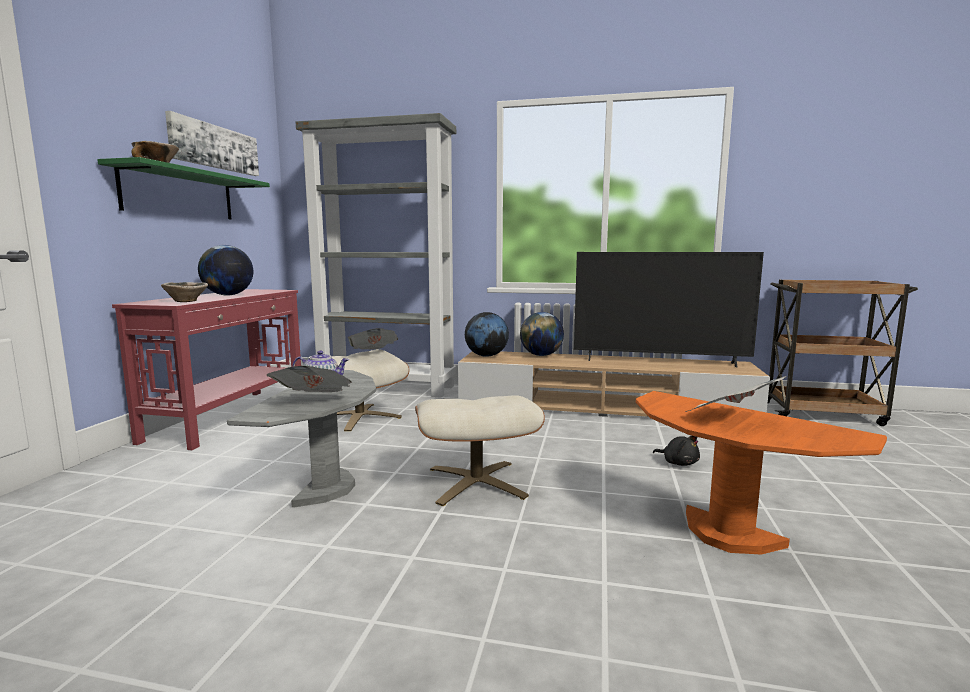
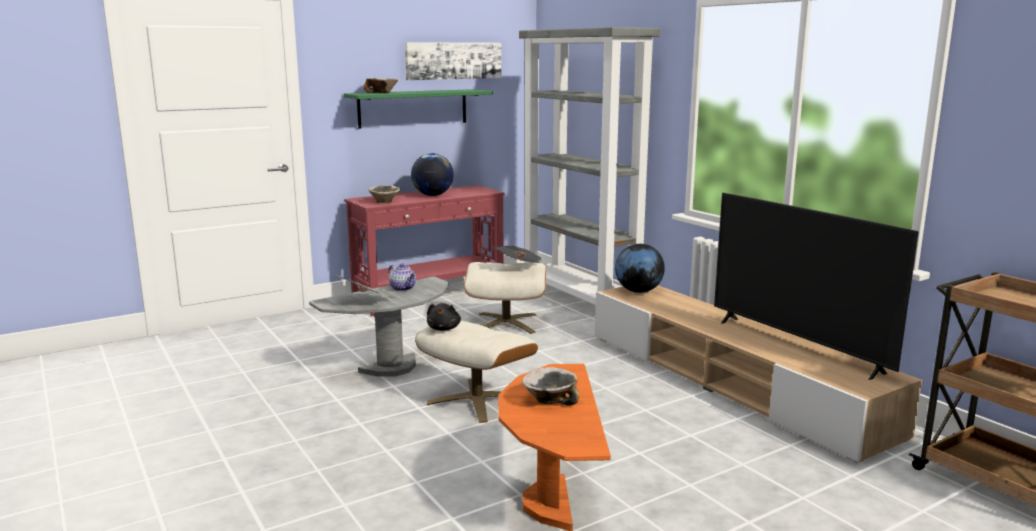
camera: 45 degrees right, 5 degrees up
(541, 355) = (692, 304): globe -> none
(678, 463) = (659, 452): black plush toy -> black plush toy (444, 328)
(730, 418) = (549, 400): newspaper -> bowl

